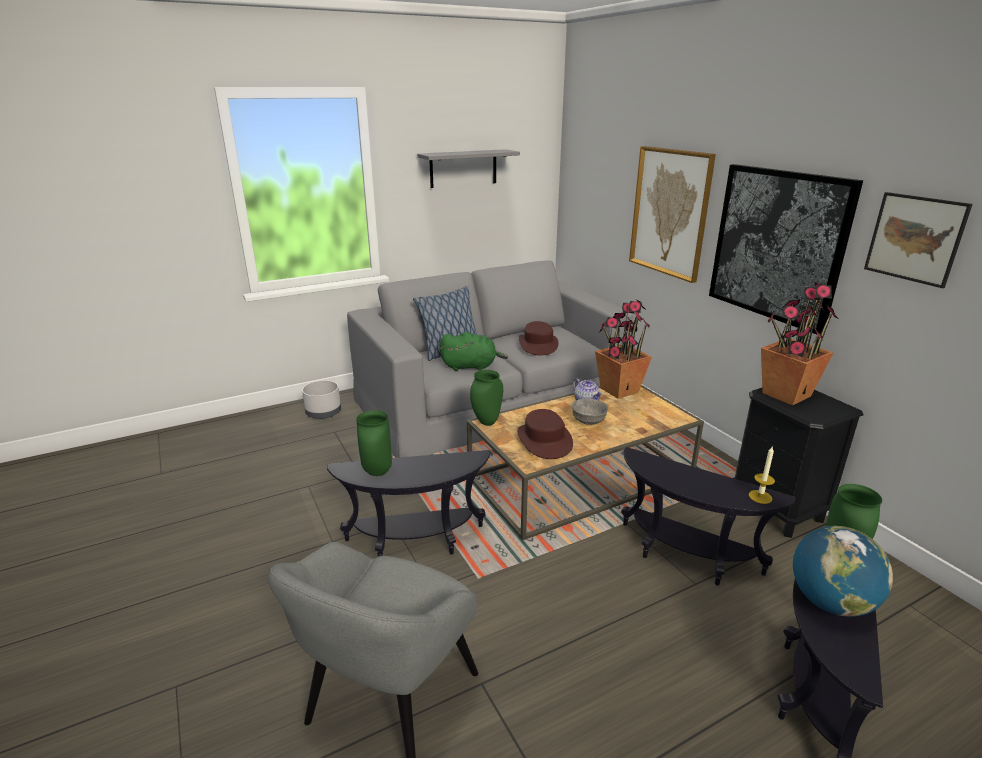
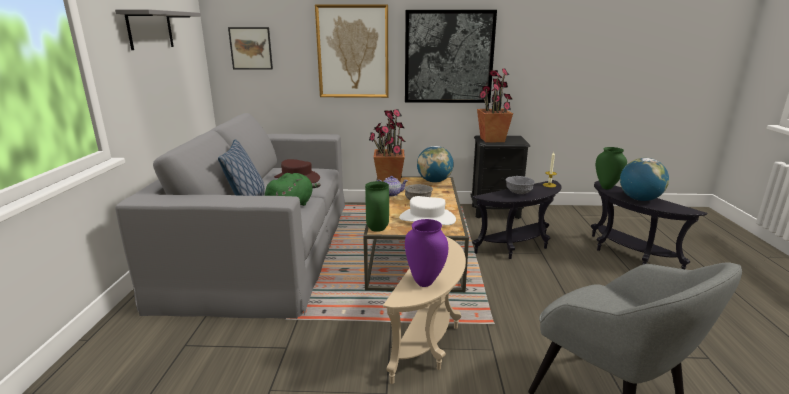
camera: 60 degrees left, 5 degrees down
(324, 413) = (130, 343): grey planter -> none
(376, 472) = (424, 283): green vase -> purple vase
(415, 543) = (430, 342): black side table -> beige side table
(544, 440) = (427, 218): brown hat -> white hat
(666, 414) = (434, 181): none -> globe
(686, 476) = (518, 192): none -> grey bowl
(915, 238) = (529, 36): picture -> picture (251, 48)

